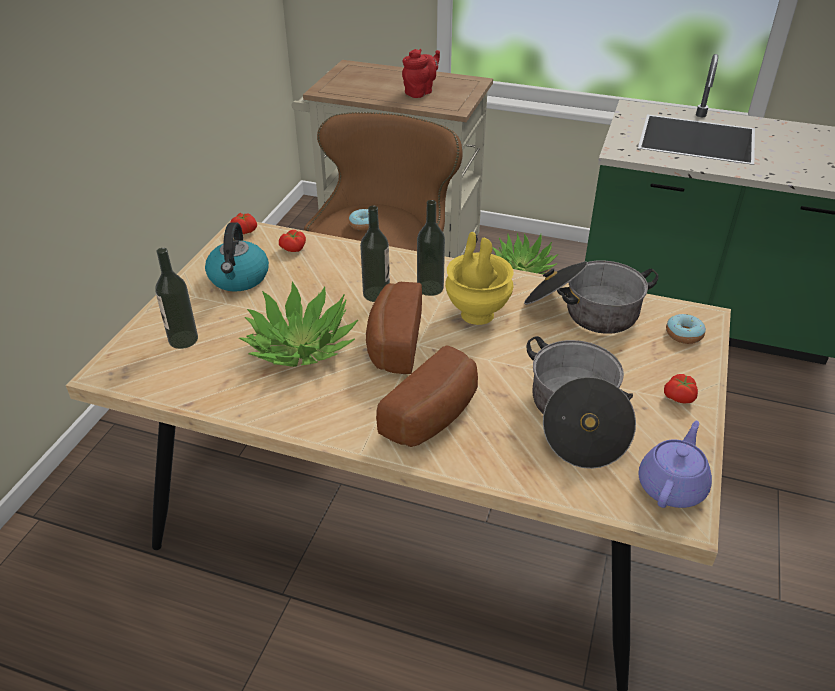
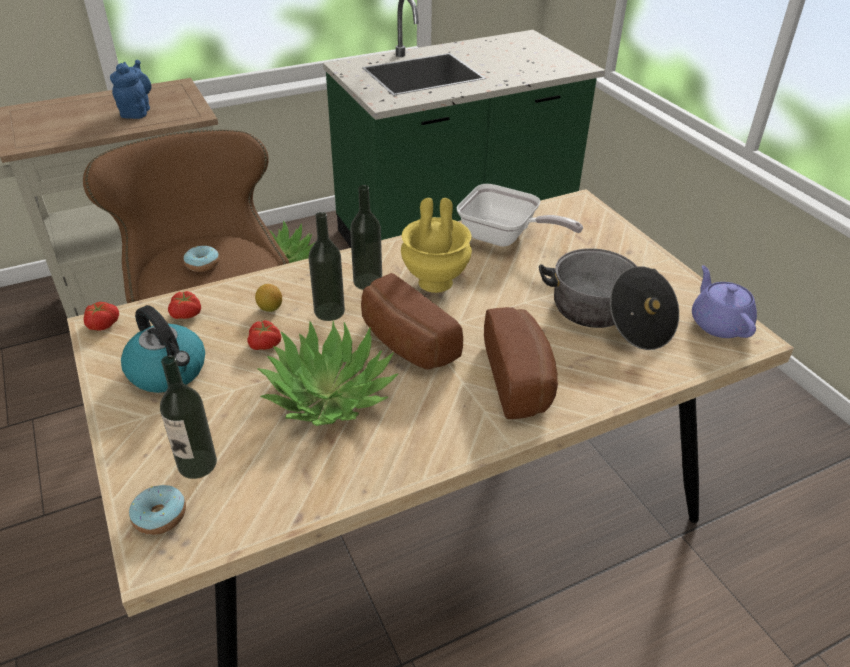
camera: 45 degrees left, 0 degrees up
(344, 271) = (270, 308): none -> lemon
(420, 92) = (136, 111): red teapot -> blue teapot
(584, 311) = (504, 238): cooking pot -> frying pan
(680, 397) = (642, 264): tomato -> tomato (266, 344)
(684, 334) = (586, 220): donut -> donut (160, 516)

